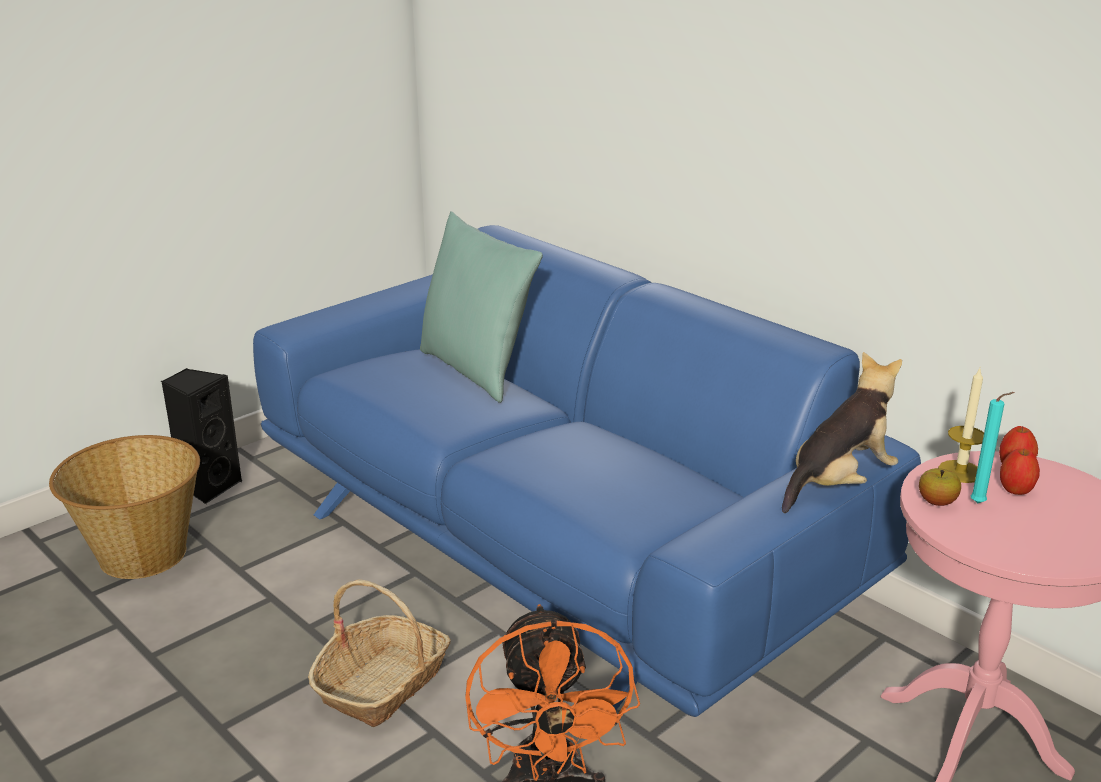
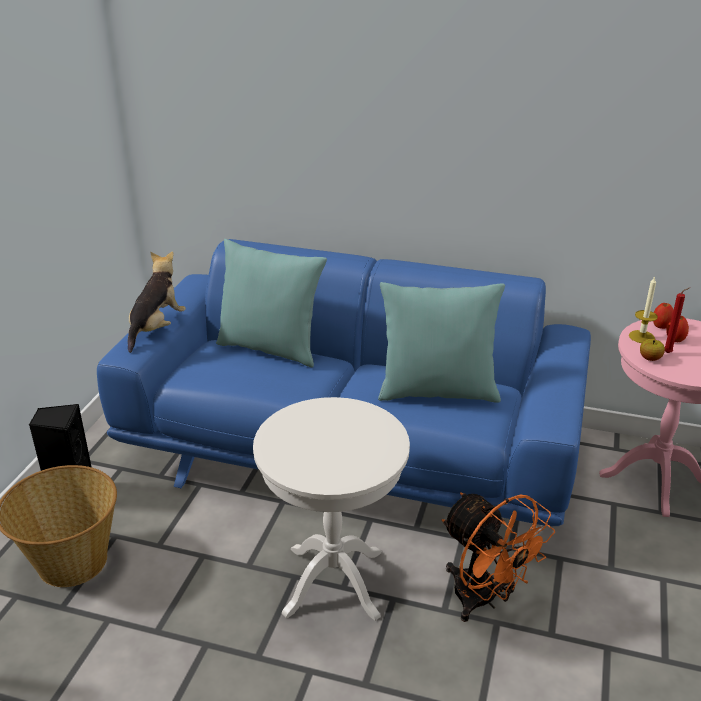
camera: 30 degrees left, 5 degrees up
(383, 684) = (333, 582): basket -> white side table
(620, 471) = (437, 391): none -> turquoise pillow
(839, 483) = (574, 361): plush toy -> plush toy (156, 328)
(980, 504) = (669, 353): turquoise candle -> red candle

